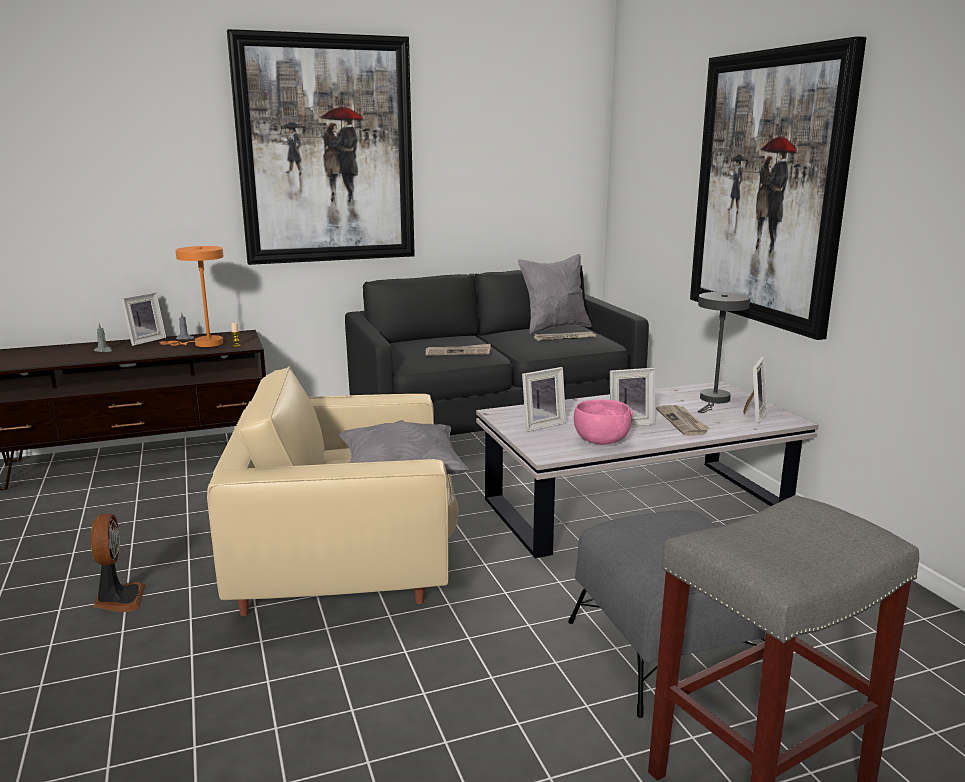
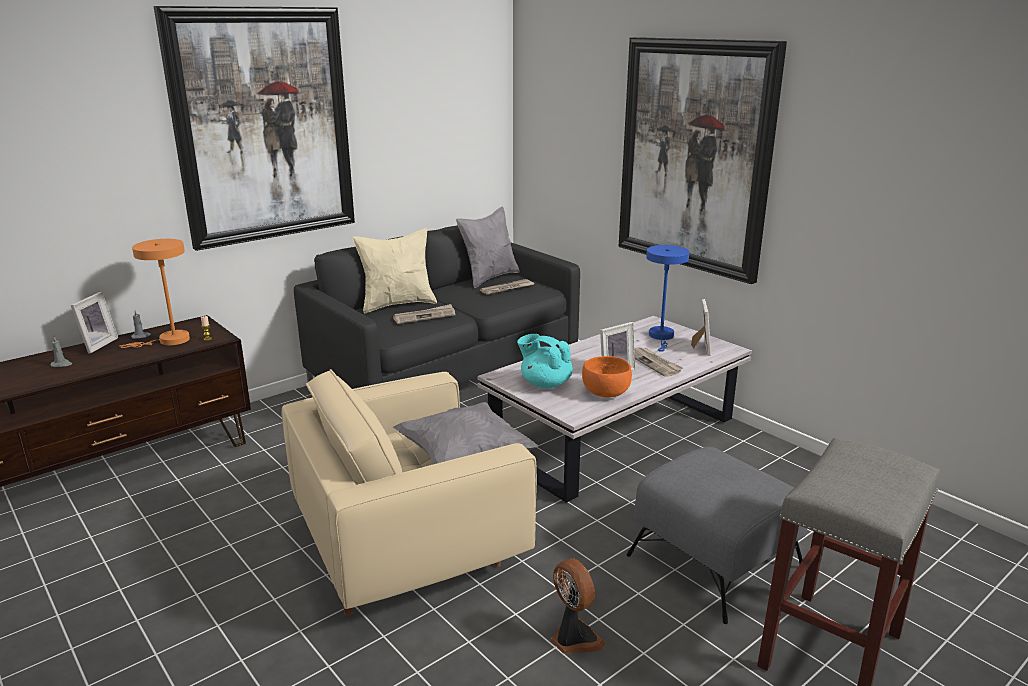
camera: 20 degrees left, 5 degrees up
(118, 599) = (211, 628): fan -> fan (574, 638)
(441, 341) = (397, 304): none -> beige pillow
(541, 425) = (545, 383): picture frame -> turquoise teapot
(601, 441) = (606, 393): pink bowl -> orange bowl
(714, 400) = (662, 337): grey table lamp -> blue table lamp

